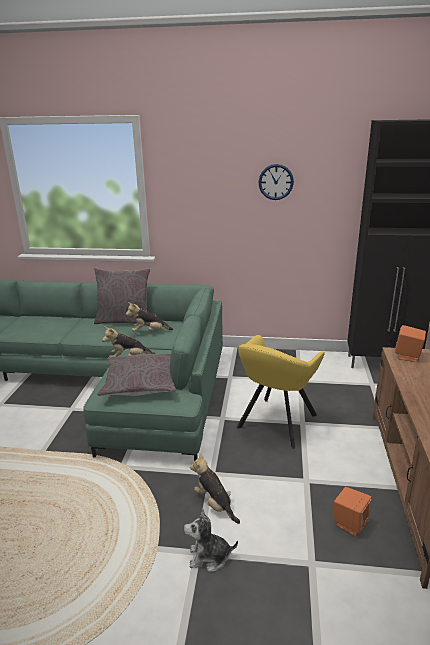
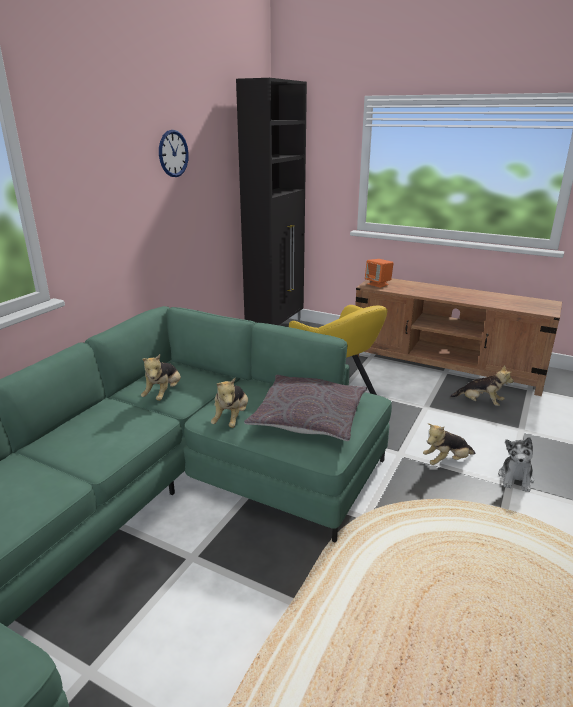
camera: 70 degrees left, 0 degrees up
(124, 321) = (96, 409): grey pillow -> none
(350, 523) = (480, 403): orange speaker -> plush toy

